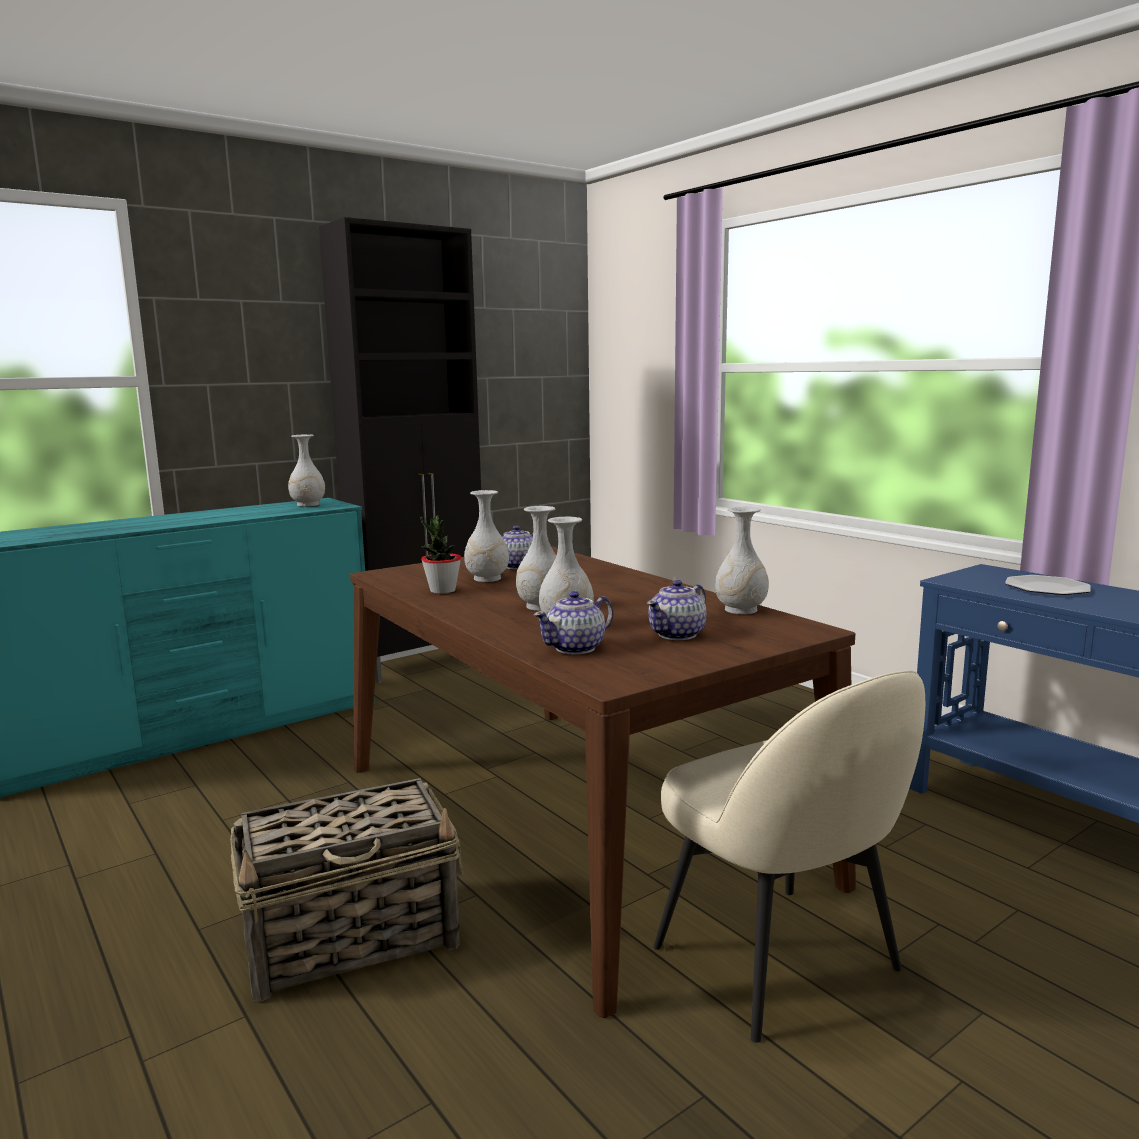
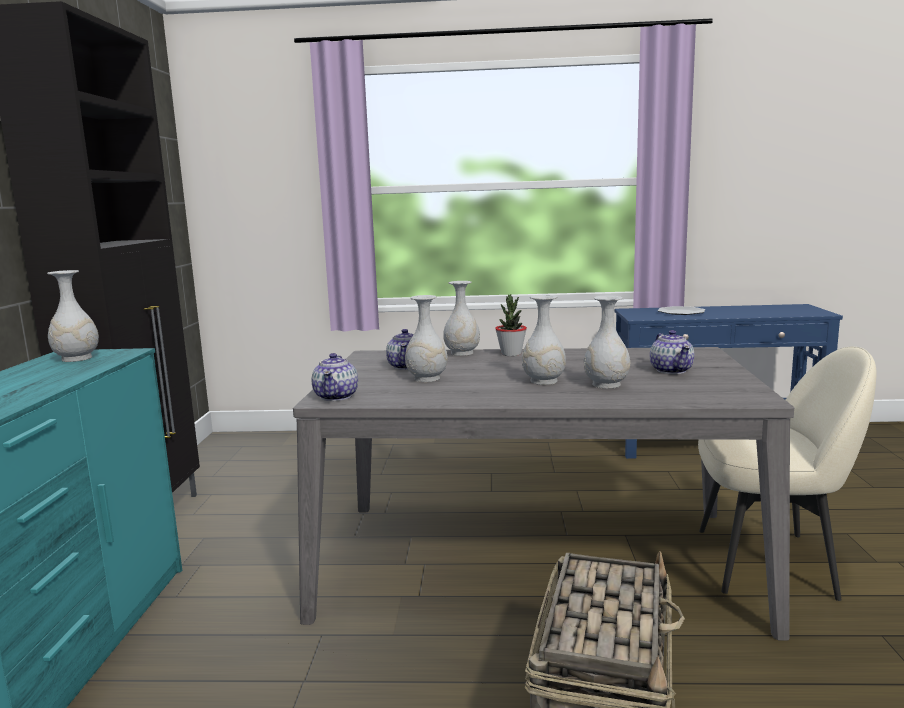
camera: 50 degrees left, 0 degrees up
(442, 591) = (436, 394): potted plant -> potted plant (511, 354)
(570, 820) = (533, 561): brown dining table -> grey dining table
(576, 648) = (668, 392): teapot -> teapot (337, 396)
(741, 610) = (638, 352): white vase -> white vase (462, 353)

